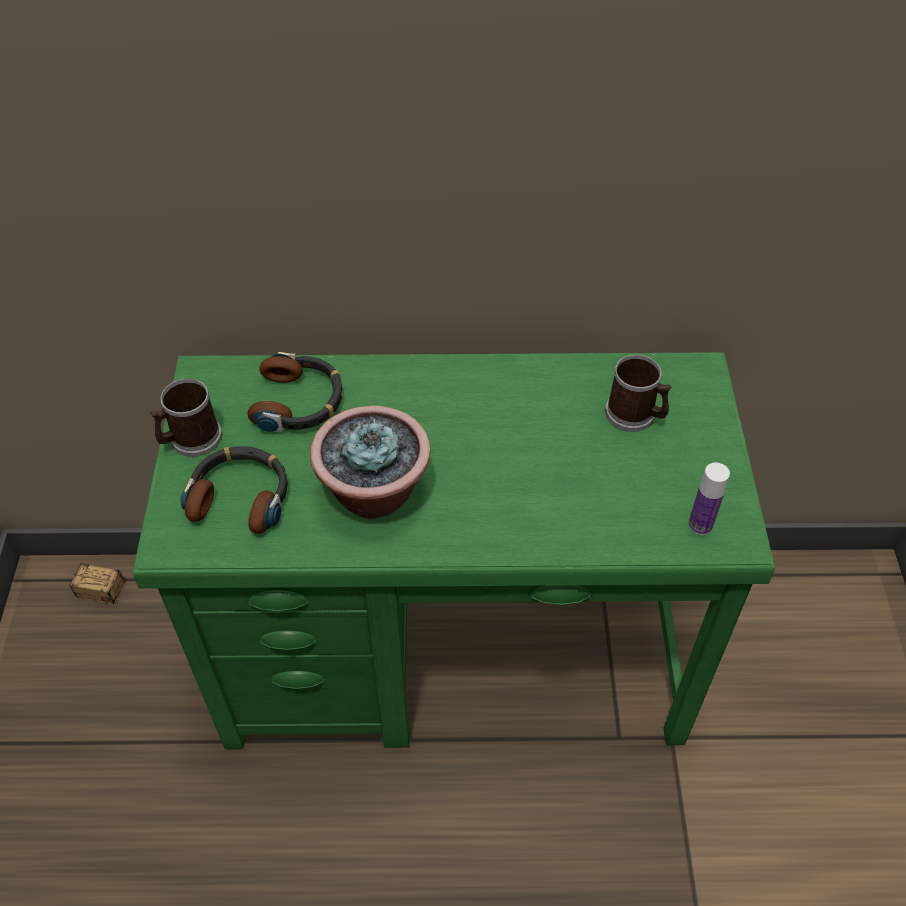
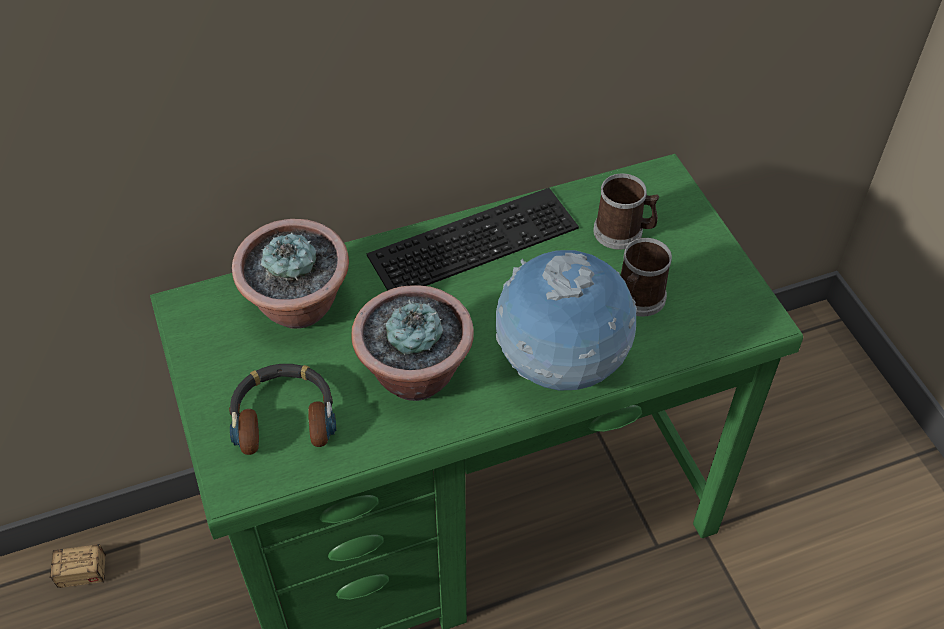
camera: 20 degrees left, 0 degrees up
(190, 439) = (205, 375): mug -> mug (637, 300)
(299, 402) = (299, 307): headphones -> potted plant
(487, 382) = (473, 238): none -> keyboard
(513, 526) = (560, 367): none -> globe
(700, 525) = (724, 316): bottle -> none

